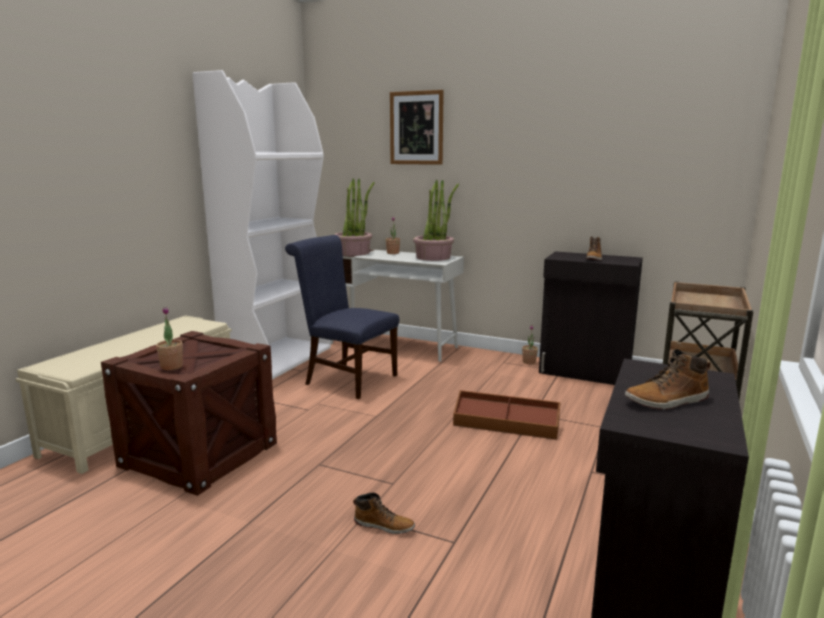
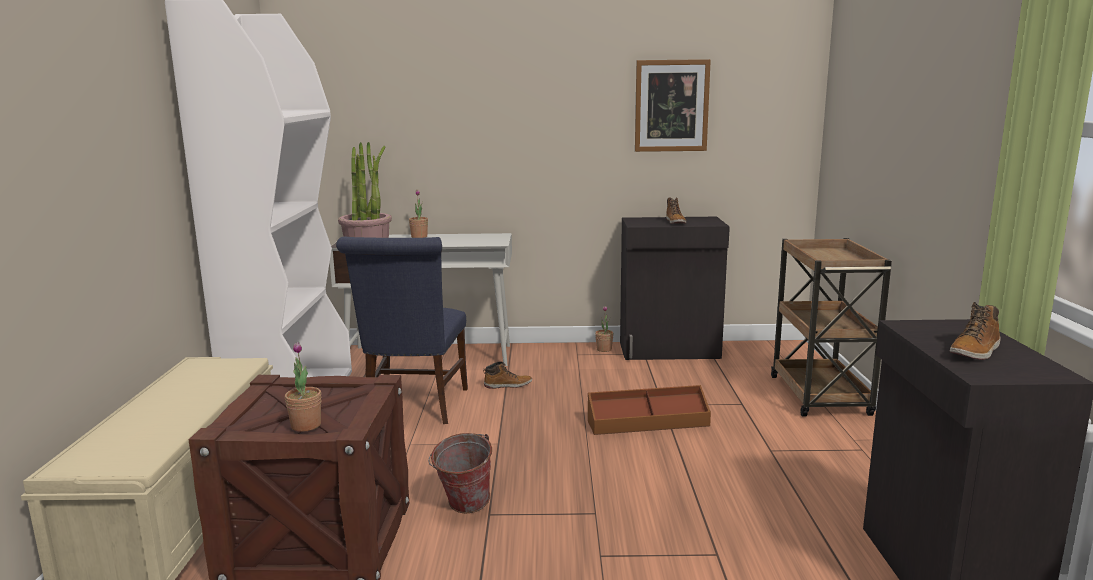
camera: 25 degrees left, 0 degrees up
(306, 455) = (463, 508): none -> bucket
(346, 379) = (414, 407): blue chair -> blue chair turned 90 degrees counterclockwise
(384, 525) = (632, 559): boot -> boot (508, 385)
(416, 128) = (437, 75): picture -> picture (671, 106)
(433, 257) = (479, 237): potted plant -> none

